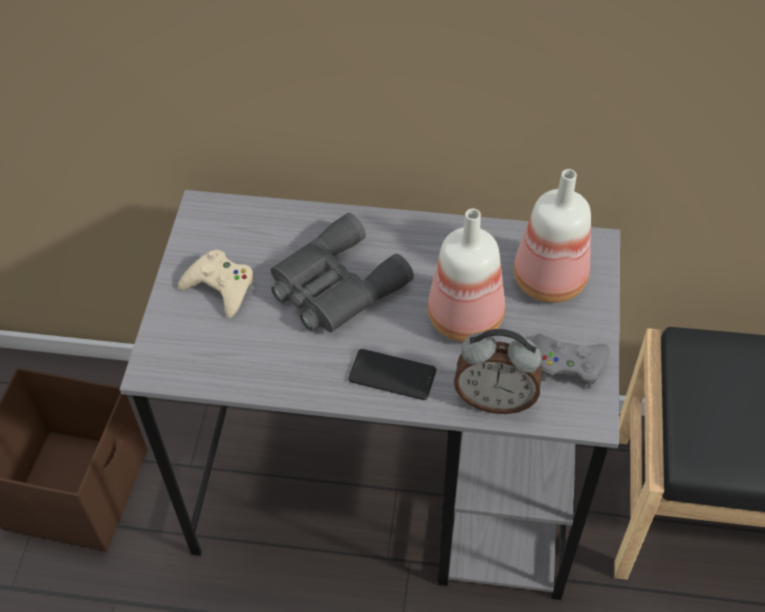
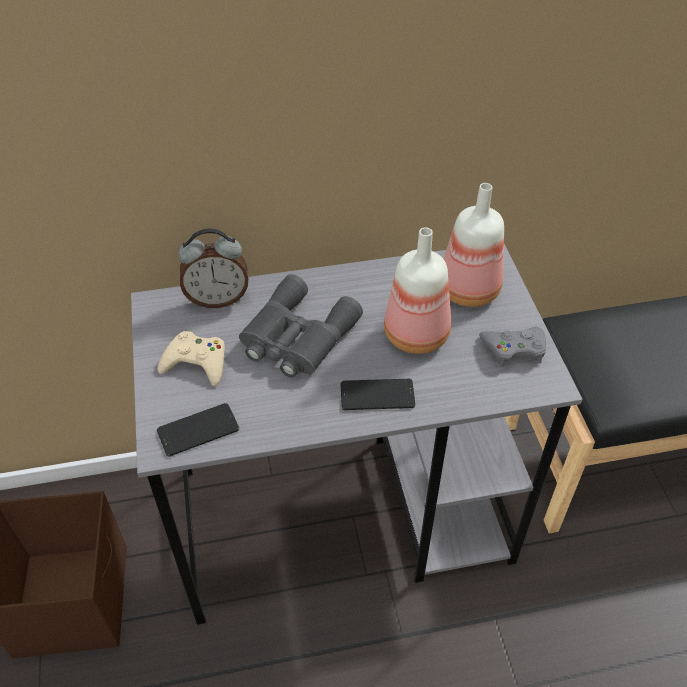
camera: 20 degrees left, 5 degrees down
(194, 361) = (198, 430): none -> phone
(495, 399) = (470, 391): alarm clock -> alarm clock (217, 299)

